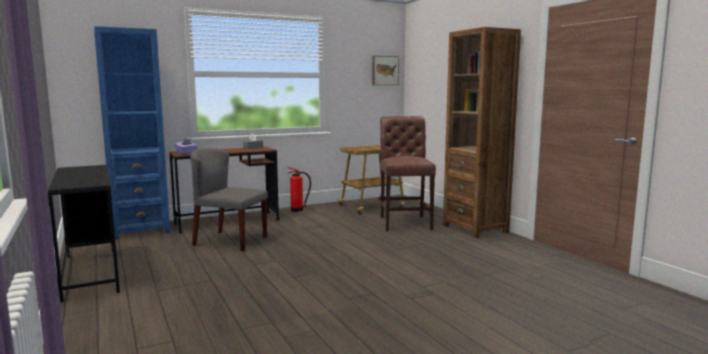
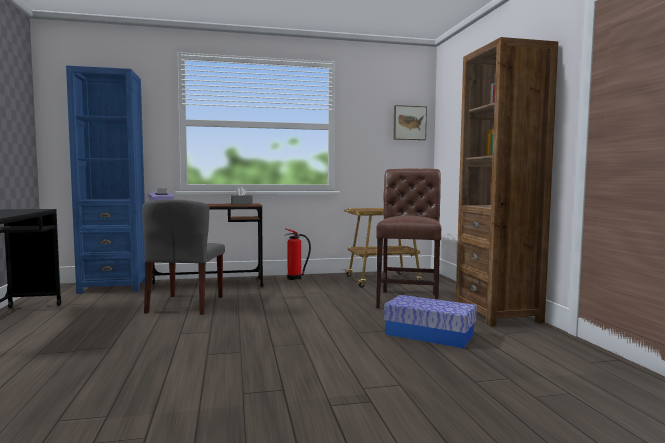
camera: 15 degrees right, 5 degrees down
(230, 241) = (186, 305): grey chair -> grey chair turned 120 degrees counterclockwise
(439, 247) = (429, 334): none -> storage box

